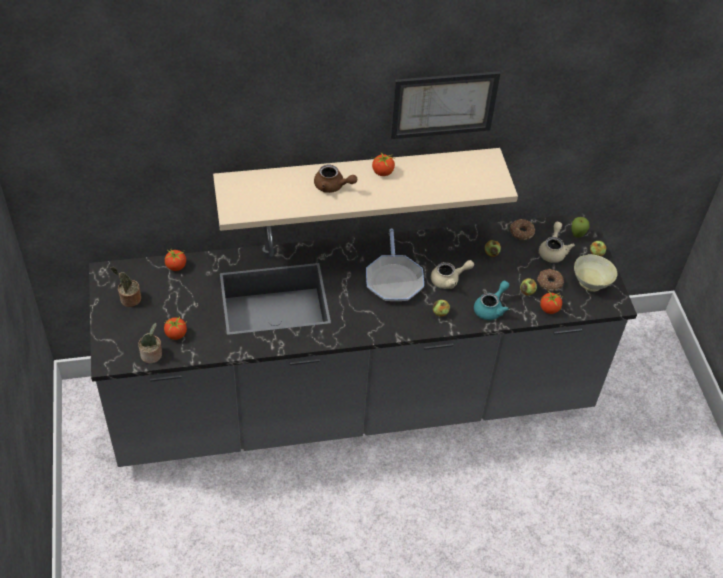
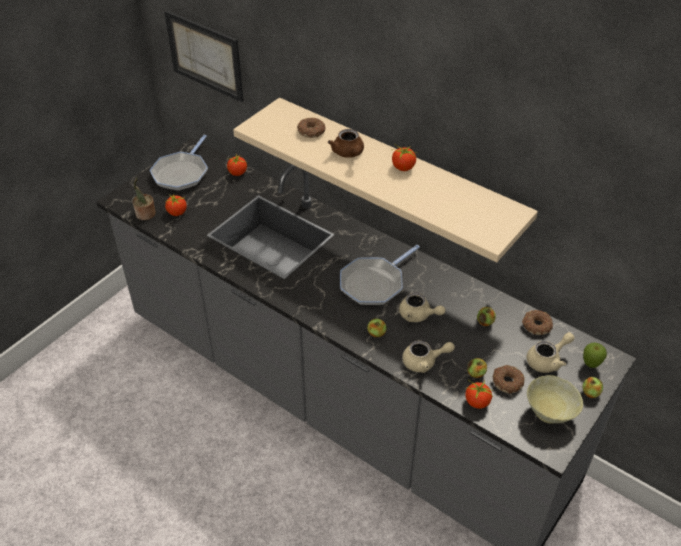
camera: 50 degrees right, 5 degrees down
(129, 299) = (181, 173): potted plant -> frying pan
(282, 186) = (312, 132): none -> donut
(443, 104) = (480, 122): picture -> picture (205, 55)
(491, 308) = (424, 362): turquoise teapot -> beige teapot

